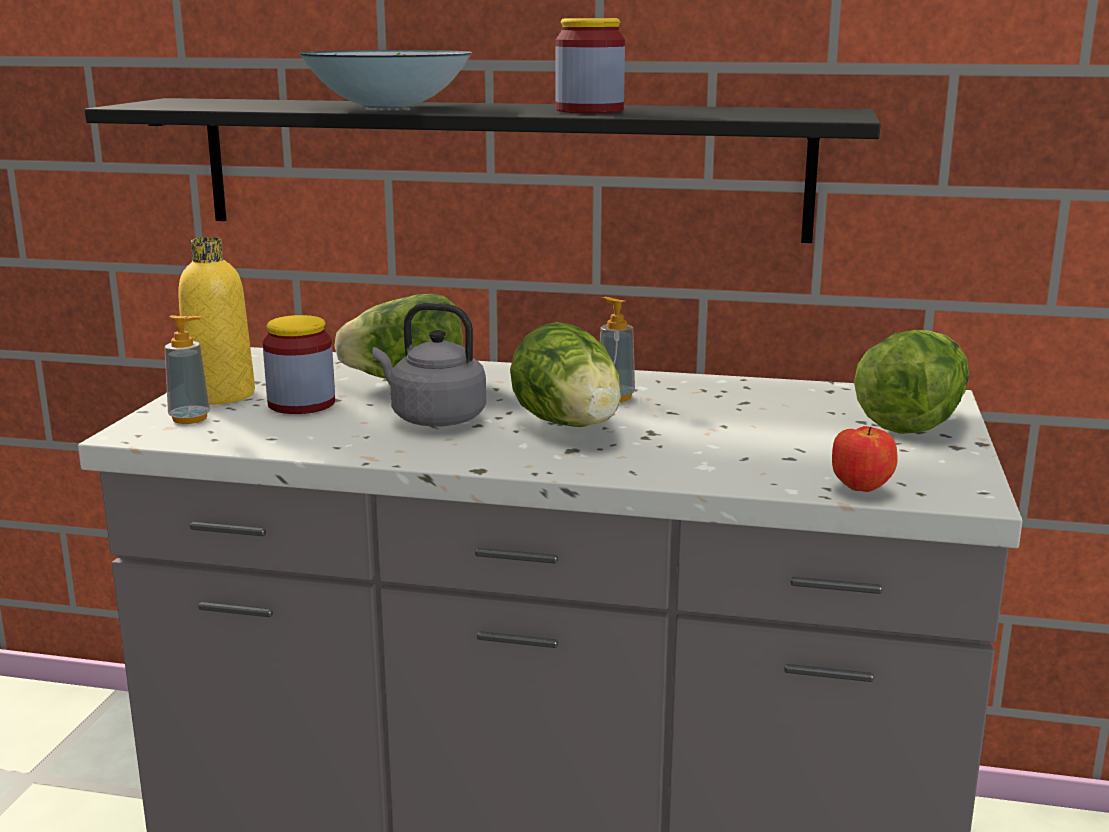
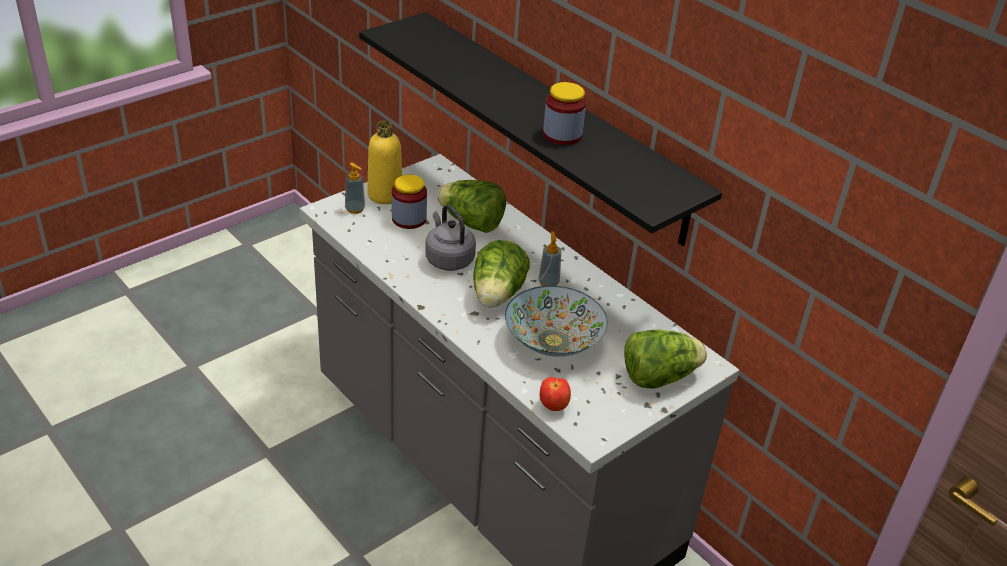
camera: 35 degrees right, 20 degrees up
(389, 107) = (485, 84): bowl -> bowl (553, 342)

